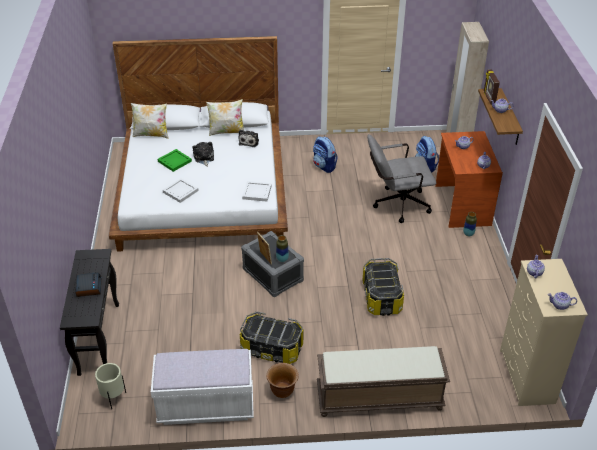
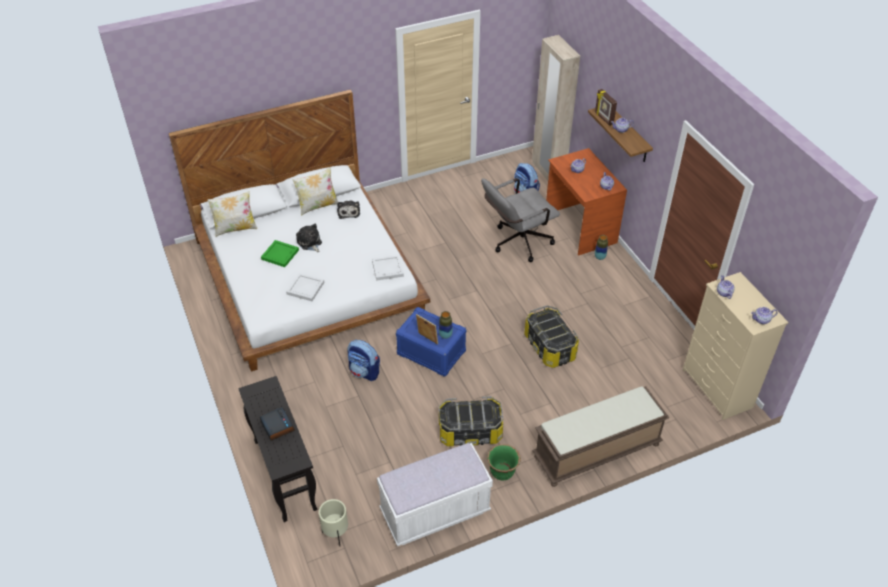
camera: 20 degrees left, 5 degrees up
(272, 275) = (430, 352): grey storage box -> blue storage box
(282, 391) = (502, 472): brown planter -> green planter
(324, 166) = (424, 218): backpack -> backpack (364, 372)

